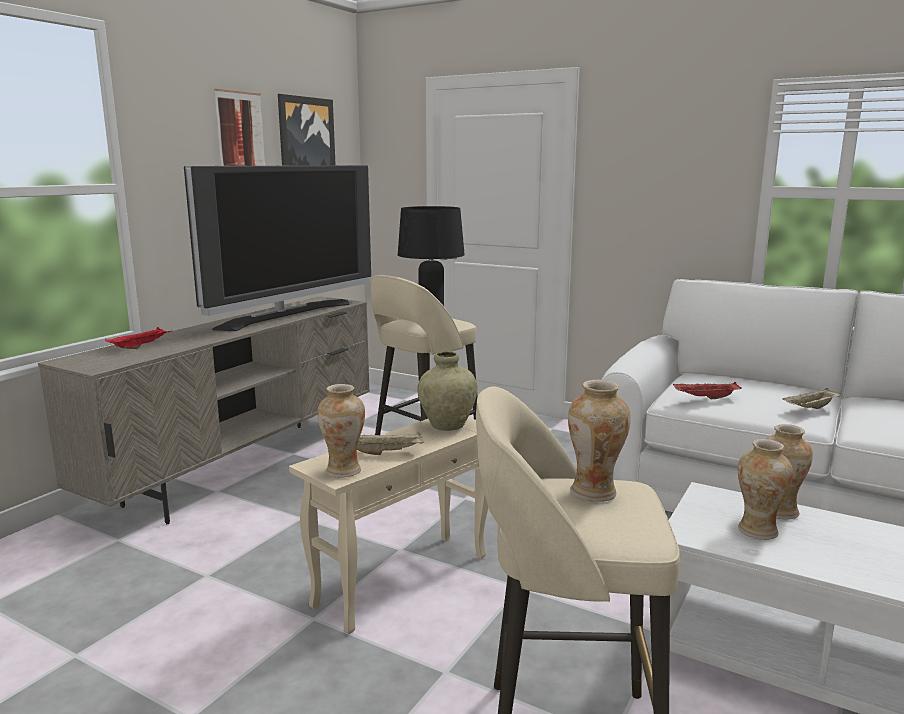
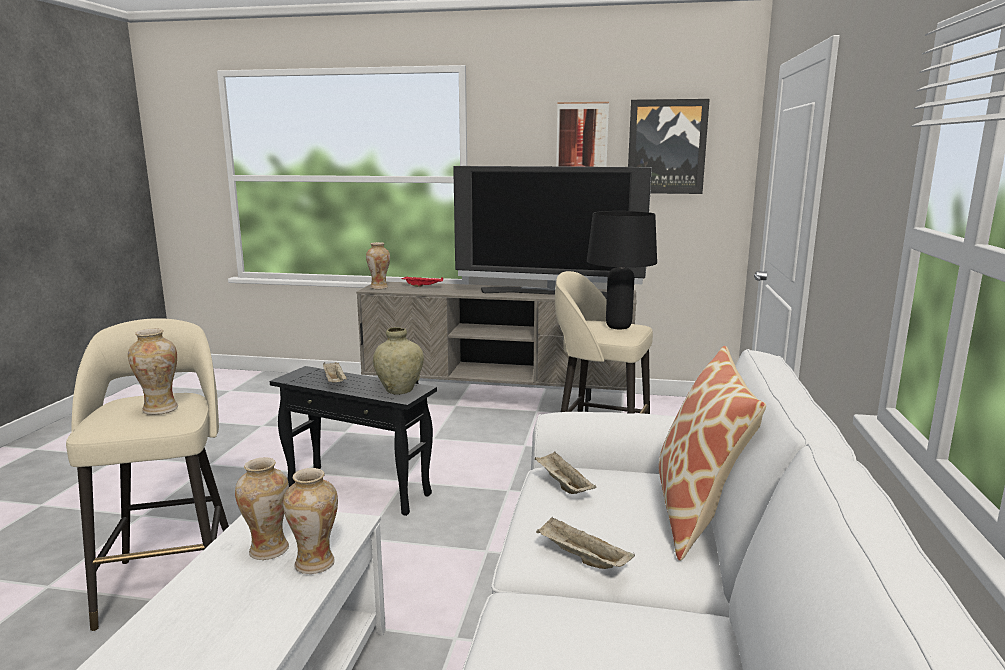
camera: 70 degrees right, 0 degrees up
(343, 471) = (298, 377): vase -> vase (379, 287)
(402, 580) = (358, 490): beige side table -> black side table
(705, 398) = (562, 485): red tray -> beige tray
(746, 378) = (698, 513): none -> pillow

